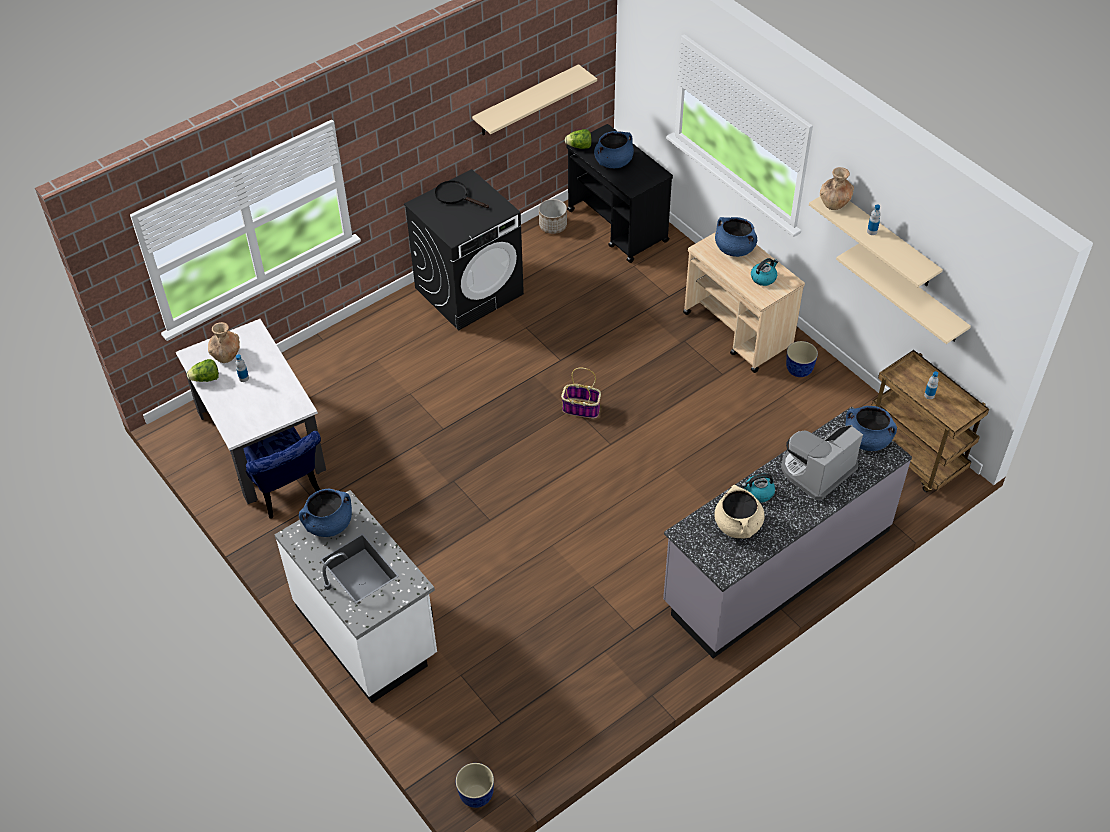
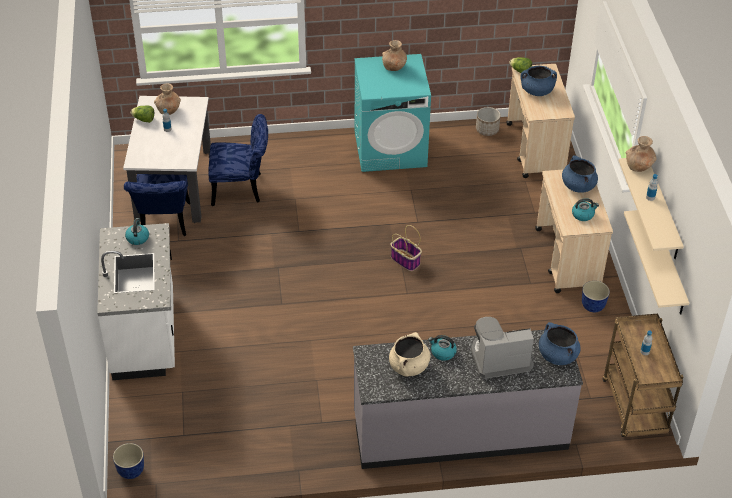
camera: 30 degrees right, 5 degrees down
(328, 524) = (137, 238): blue cooking pot -> kettle
(342, 409) = (242, 188): none -> blue chair
(455, 196) = (394, 67): black frying pan -> brown vase
(469, 290) = (391, 149): black washing machine -> turquoise washing machine
(526, 101) = (482, 17): beige shelf -> none
(618, 226) = (535, 149): black cart -> beige cart

